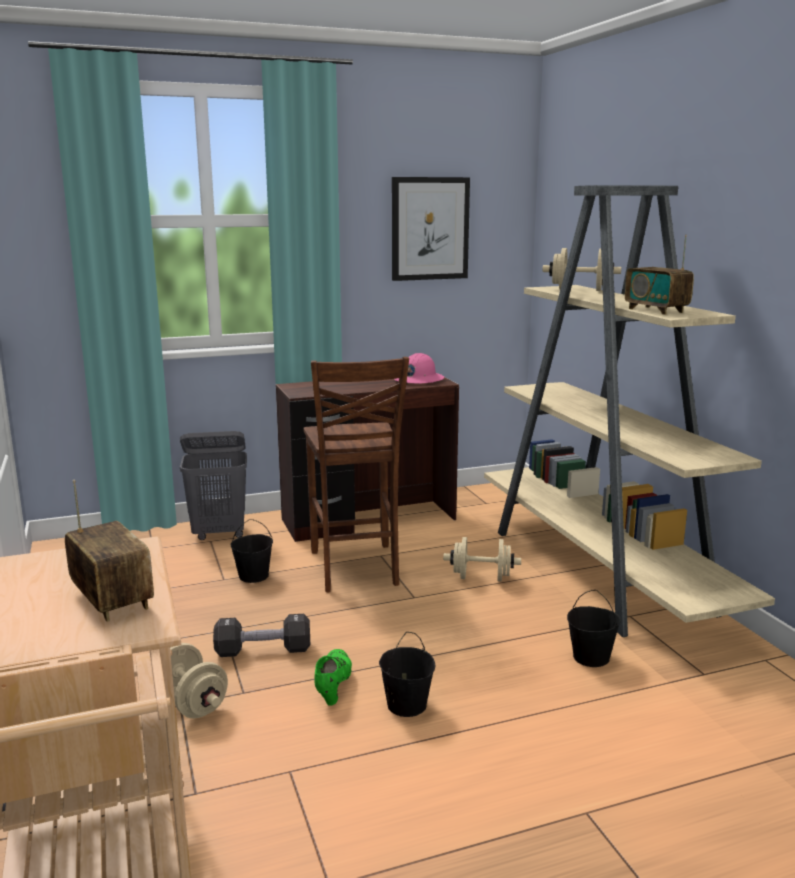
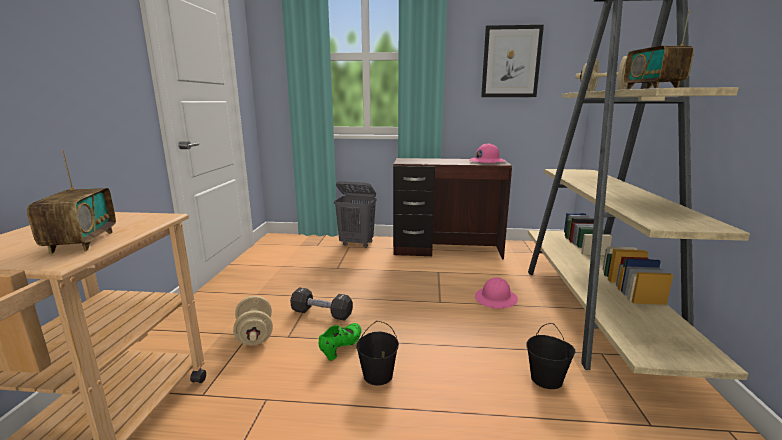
camera: 25 degrees right, 0 degrees up
(253, 576) = (354, 269): black bucket -> none
(355, 569) = (415, 277): brown chair -> none
(481, 578) = (496, 299): beige dumbbell -> pink hard hat

